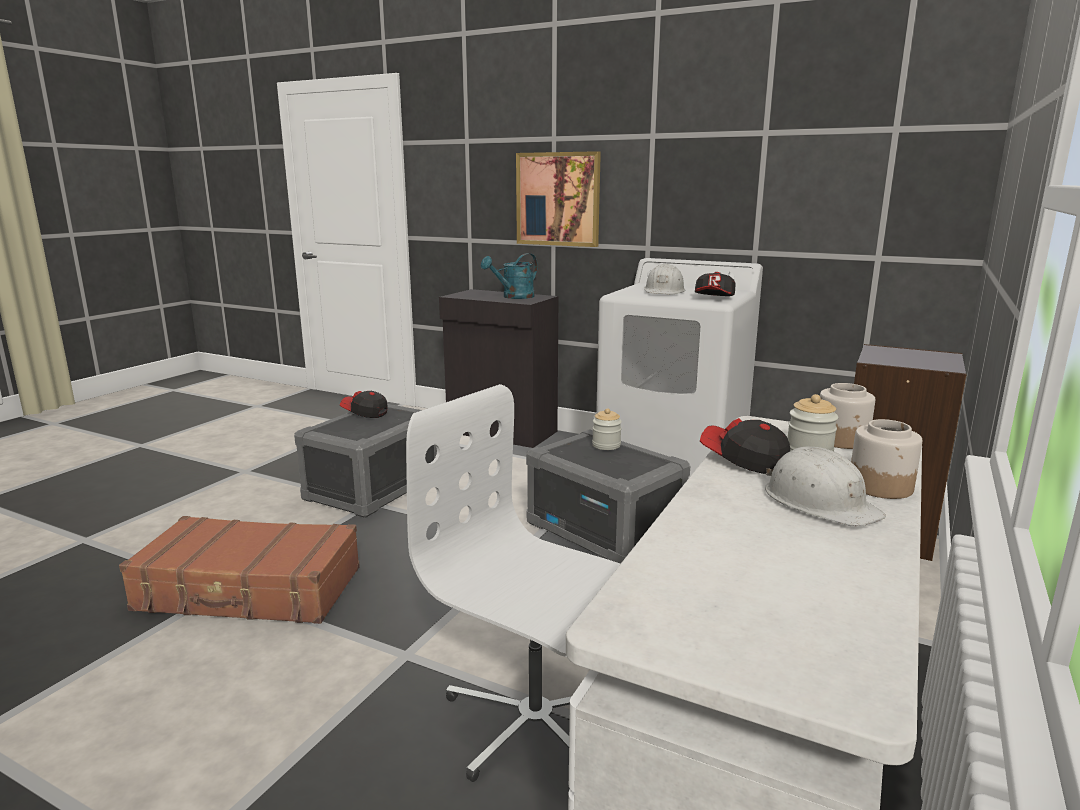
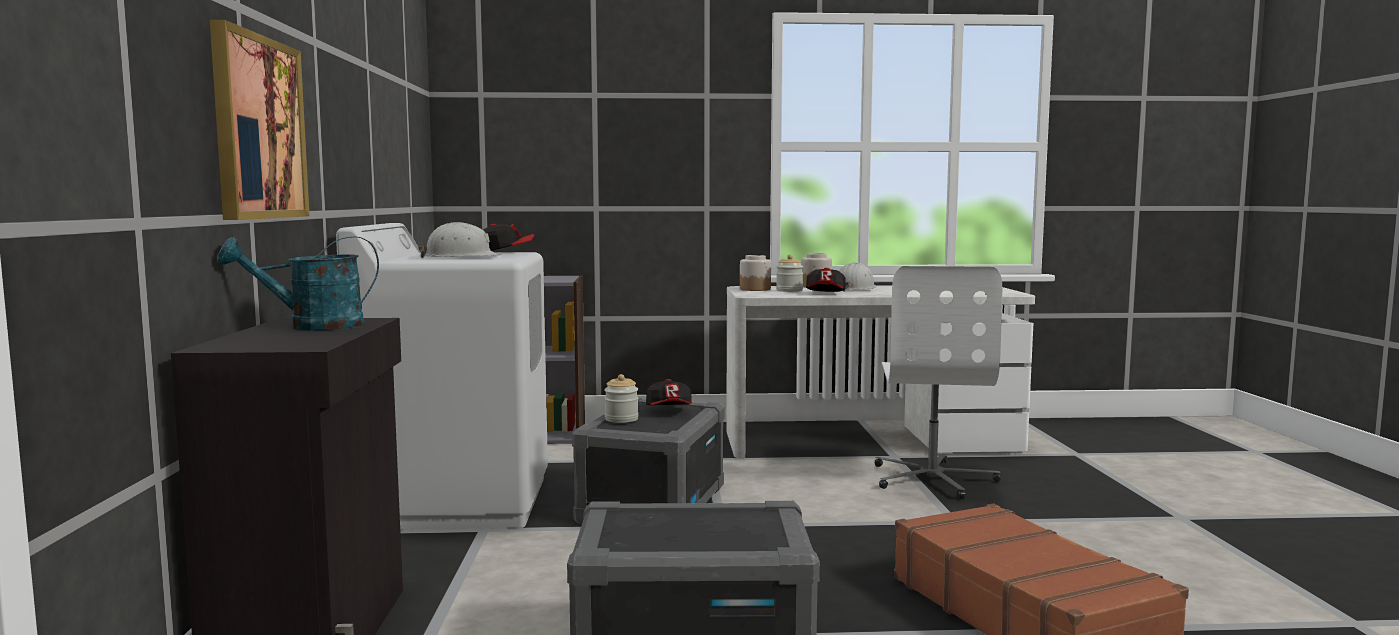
camera: 120 degrees left, 10 degrees down
(365, 413) = (654, 545): cap -> cap (670, 410)
(514, 297) = (313, 327): turquoise watering can -> turquoise watering can turned 135 degrees clockwise

